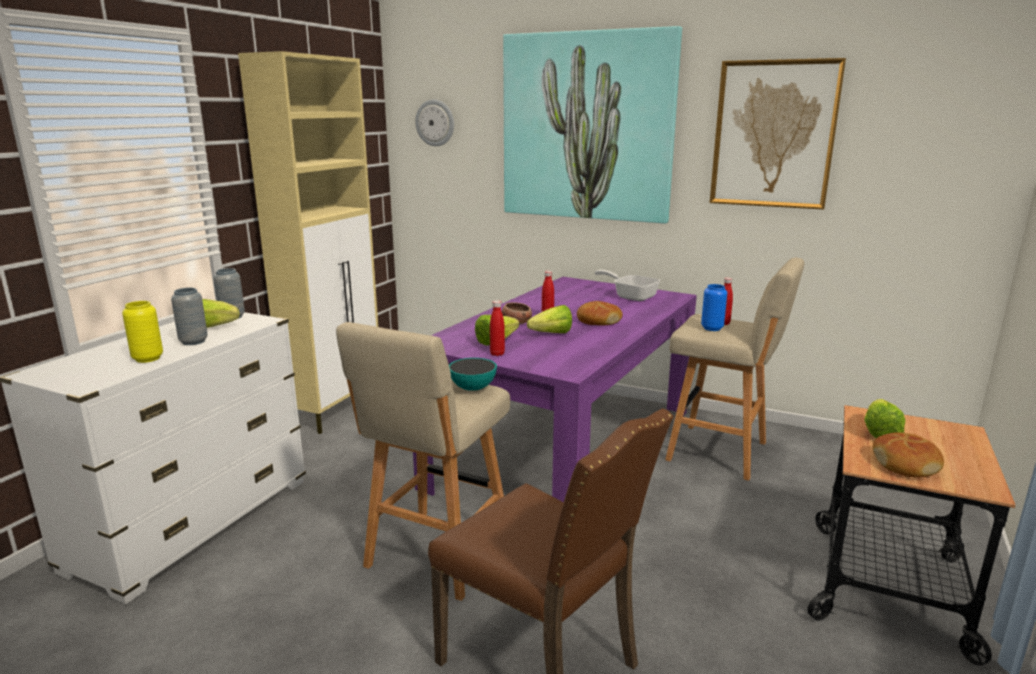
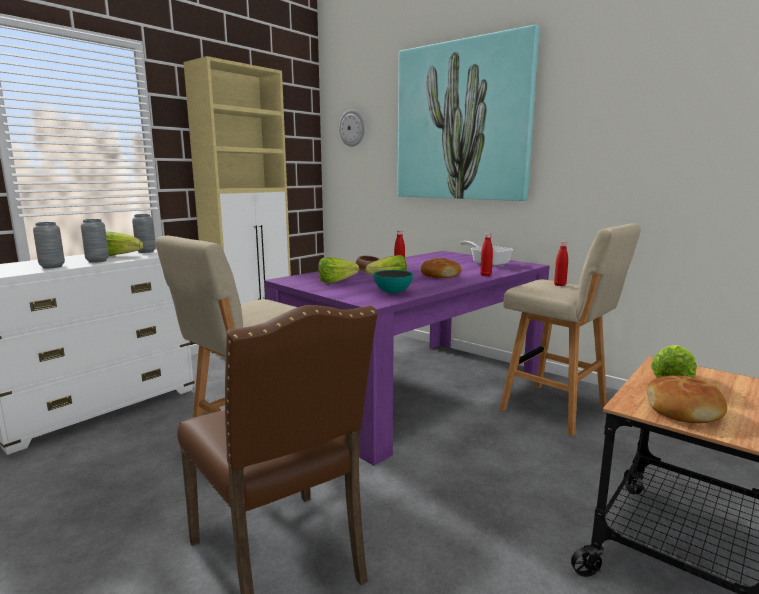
camera: 15 degrees right, 5 degrees down
(148, 359) = (52, 267): yellow vase -> grey vase
(473, 388) = (286, 309): bowl -> bowl (393, 293)
(497, 354) = (328, 288): red bottle -> red bottle (485, 275)
(712, 328) = (545, 287): blue vase -> none
(773, 135) = (621, 115): picture -> none

